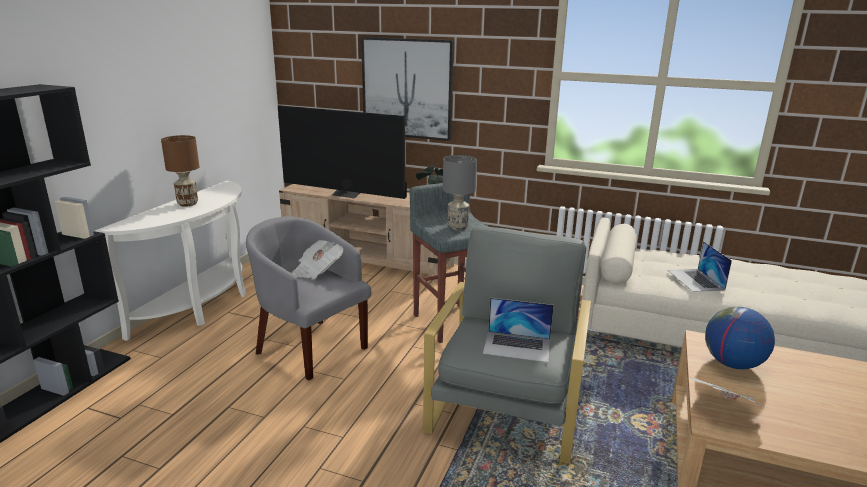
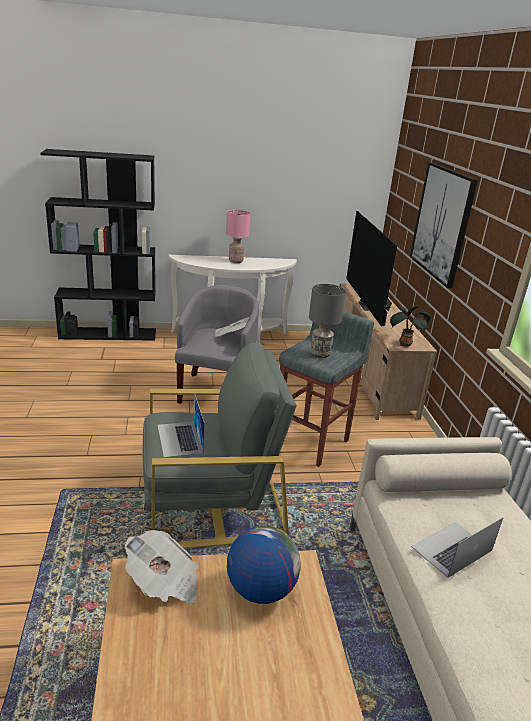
camera: 60 degrees right, 5 degrees up
(188, 204) = (235, 261): brown table lamp -> pink table lamp

